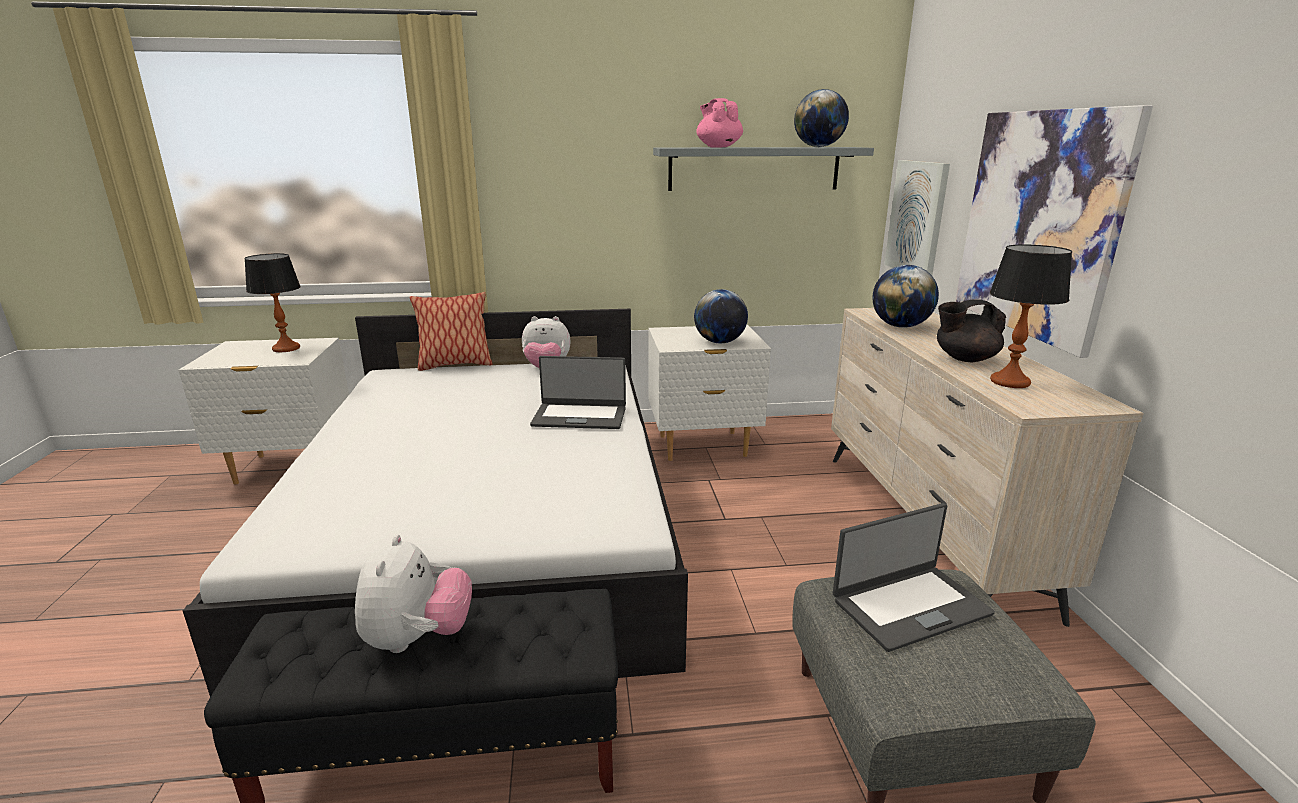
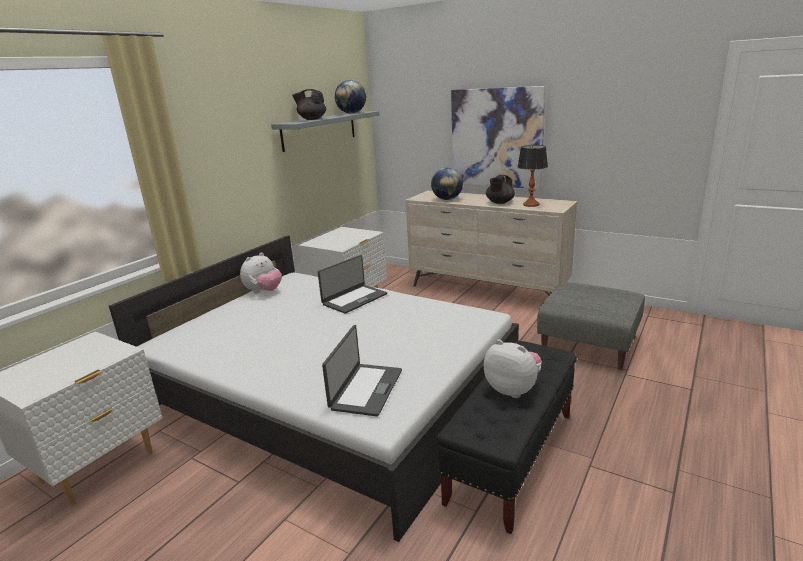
camera: 50 degrees left, 0 degrees up
(286, 348) = (76, 354): table lamp -> none
(455, 365) = (196, 316): pillow -> none
(718, 147) = (311, 119): pink teapot -> black teapot
(719, 342) = (355, 237): globe -> none
(909, 606) = (577, 295): laptop -> laptop (365, 389)
(917, 218) = (405, 146): picture -> none

